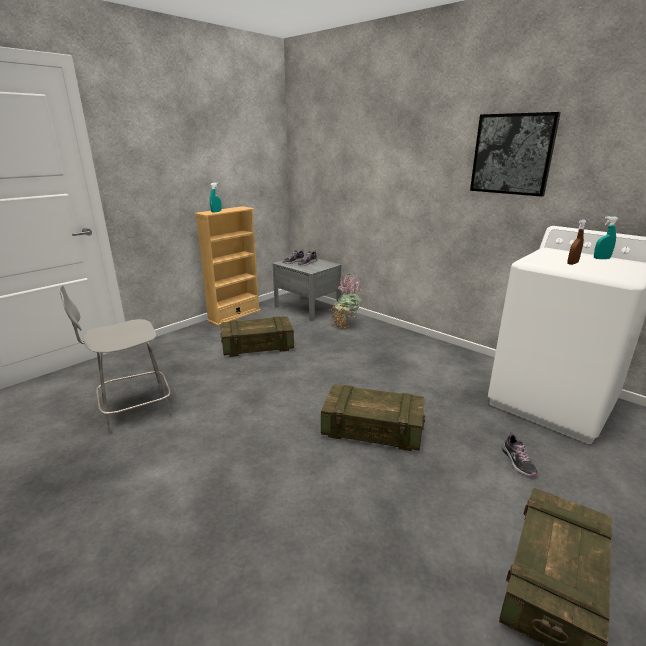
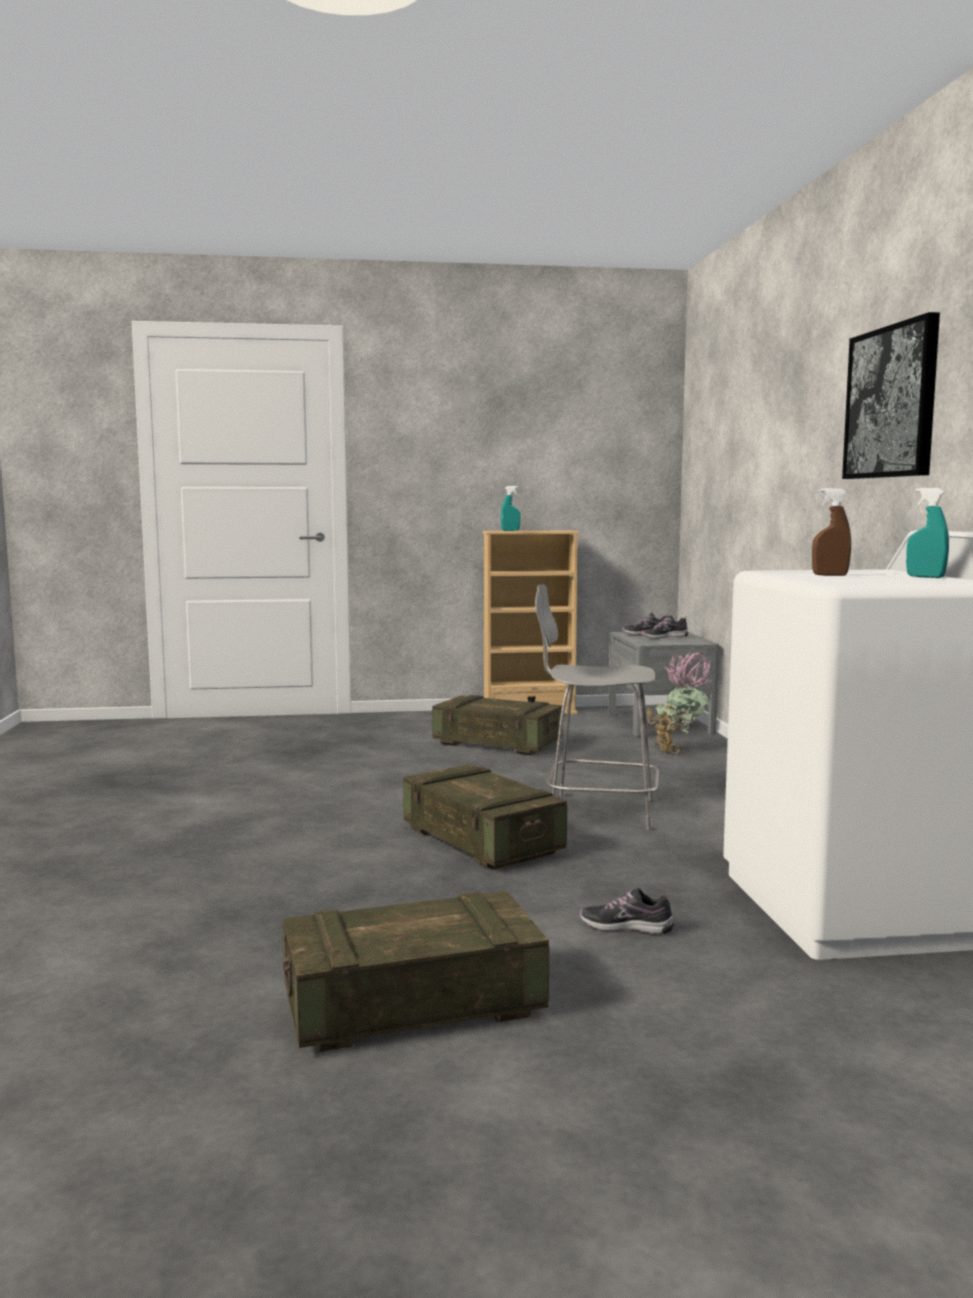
camera: 40 degrees right, 15 degrees down
(133, 410) = (261, 757): grey chair -> grey chair (596, 811)
(518, 462) = (626, 926): shoe -> shoe turned 75 degrees clockwise

